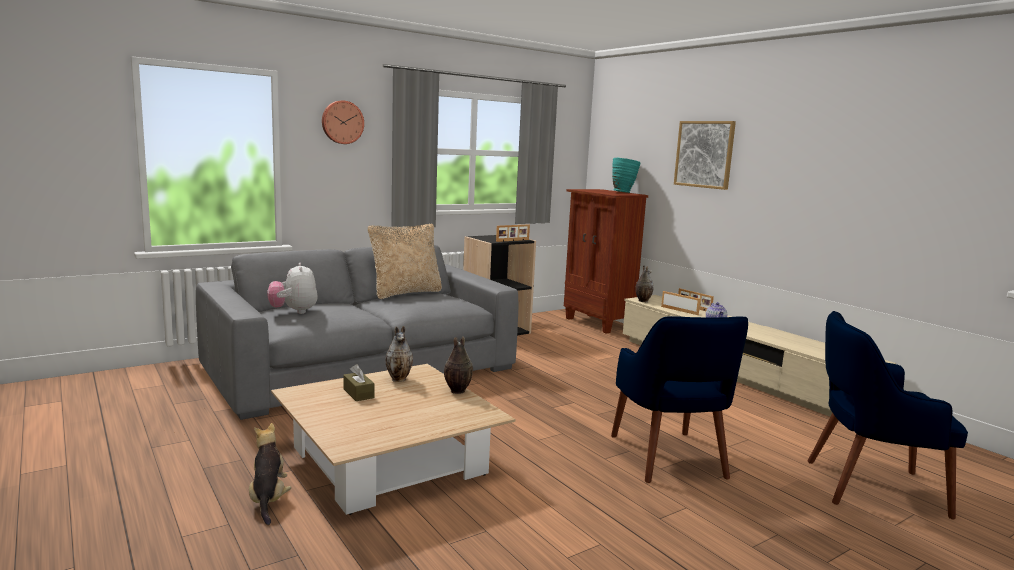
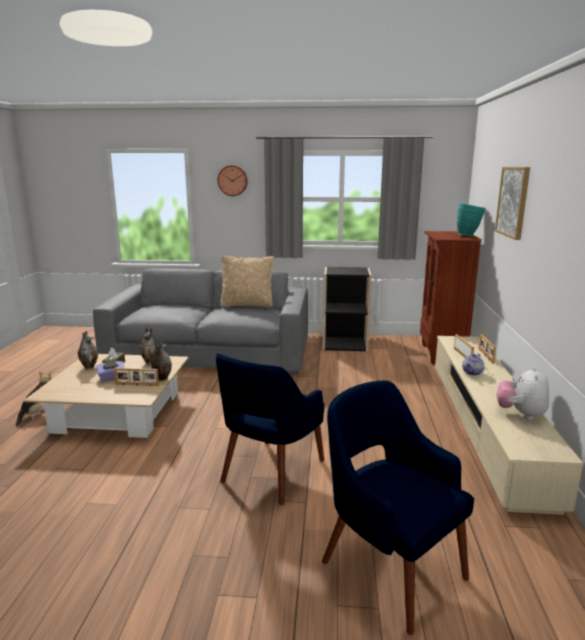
camera: 40 degrees right, 5 degrees up
(294, 312) = (154, 308): plush toy -> plush toy (521, 414)
(393, 406) = (112, 378): none -> purple tissue box
(513, 240) = (350, 273): picture frame -> picture frame (137, 385)
(642, 301) = (448, 340): vase -> vase (89, 367)

